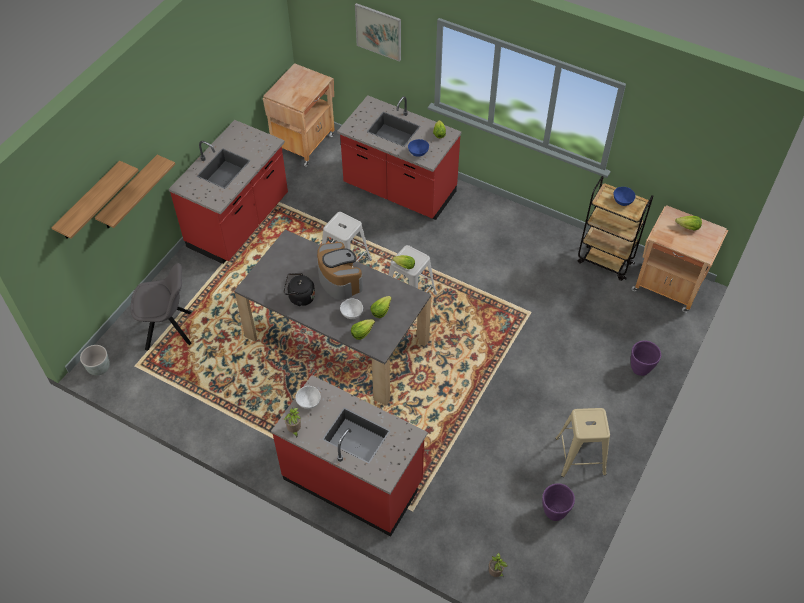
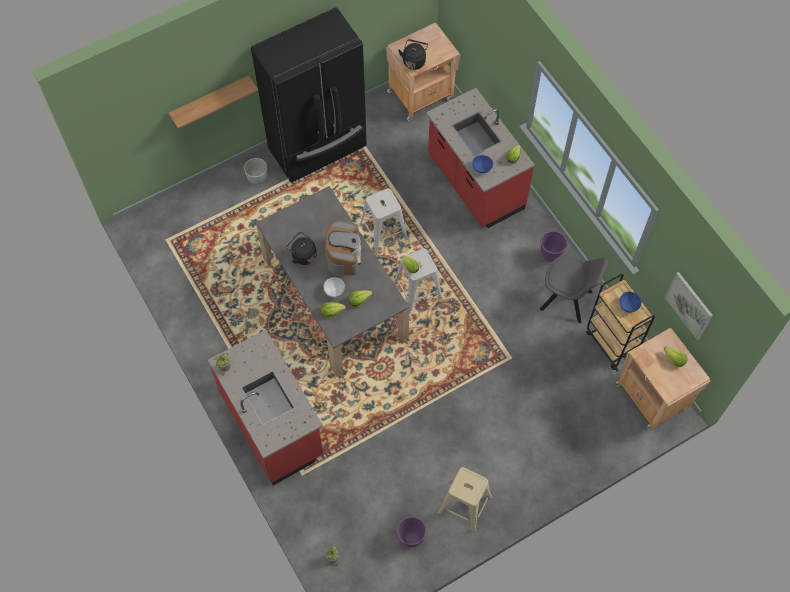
camera: 30 degrees right, 10 degrees up
(89, 202) = (166, 100): shelf -> none
(99, 368) = (139, 228): grey planter -> grey planter (257, 178)
(169, 330) = (208, 221): grey chair -> grey chair (567, 300)
(239, 222) = (320, 149): red counter -> black fridge
(296, 98) = (414, 61): none -> black kettle
(308, 403) = (249, 352): white bowl -> none
(378, 31) = (497, 41): picture -> picture (689, 305)
(640, 369) = (570, 459): purple planter -> purple planter (550, 255)

